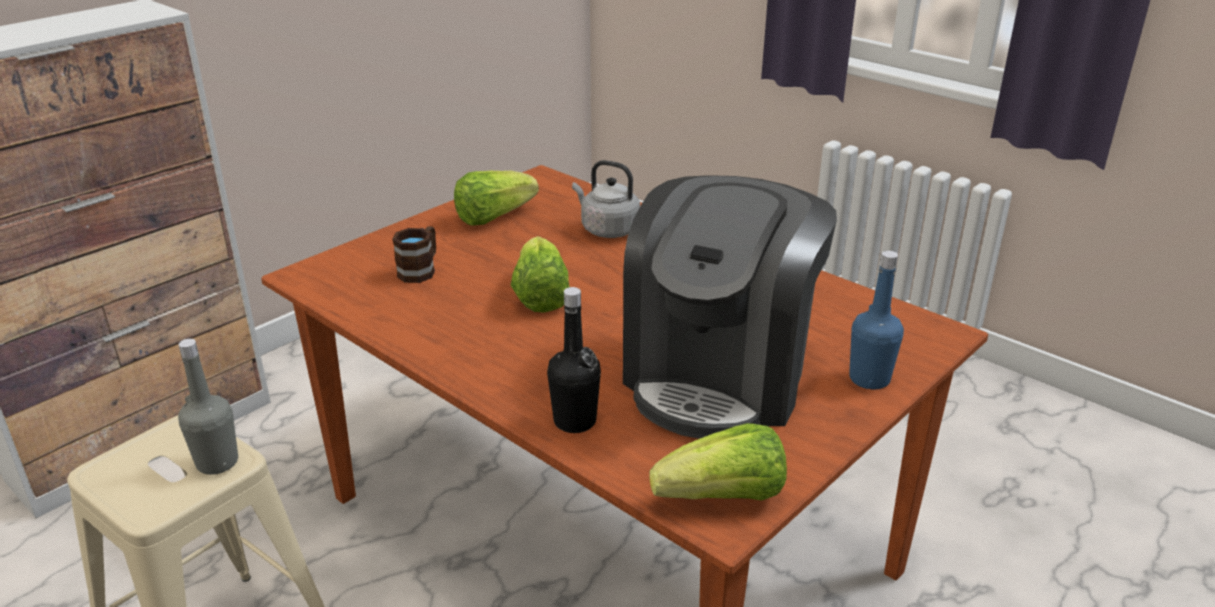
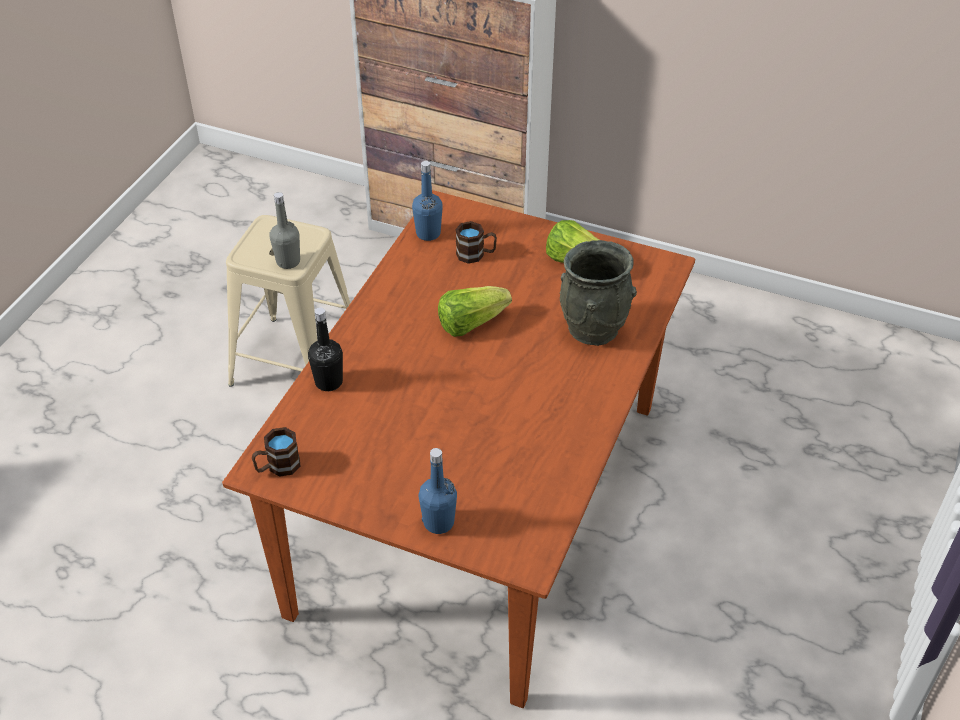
camera: 70 degrees right, 15 degrees up
(346, 293) = (428, 233): none -> blue bottle
(607, 229) = (594, 329): grey kettle -> grey vase
(719, 376) = (407, 439): coffee machine -> none
(724, 498) = (277, 467): lettuce -> brown mug

